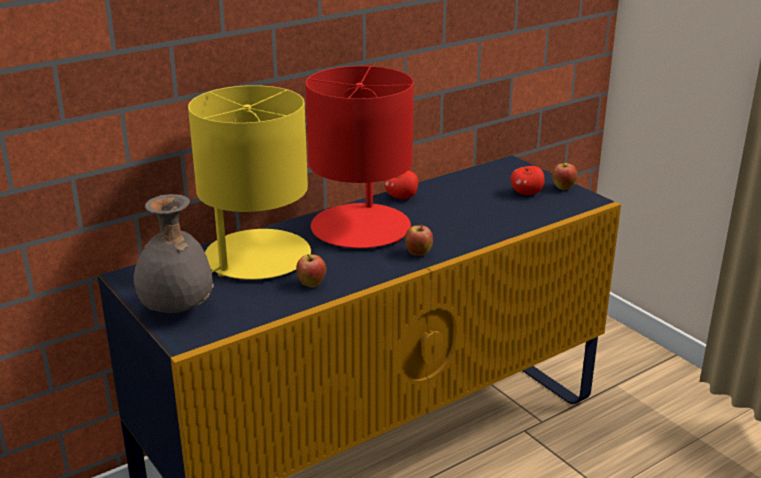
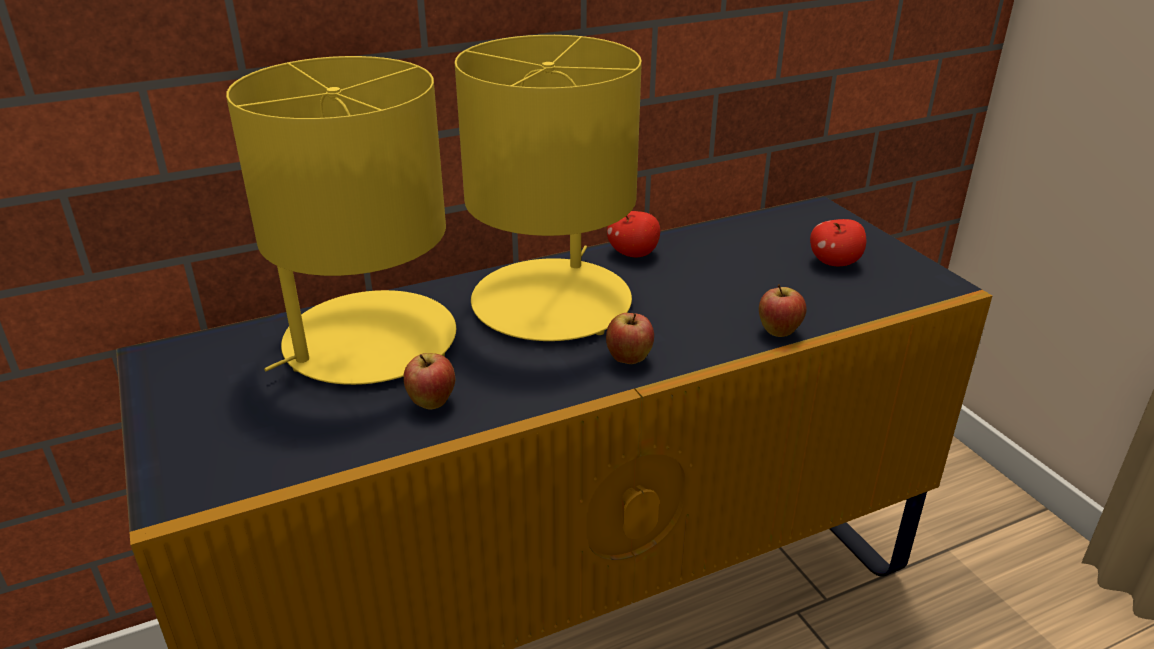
camera: 10 degrees right, 5 degrees up
(177, 311) = (193, 432): grey vase -> none
(361, 228) = (552, 301): red table lamp -> yellow table lamp
(563, 188) = (896, 259): apple -> apple (778, 333)

